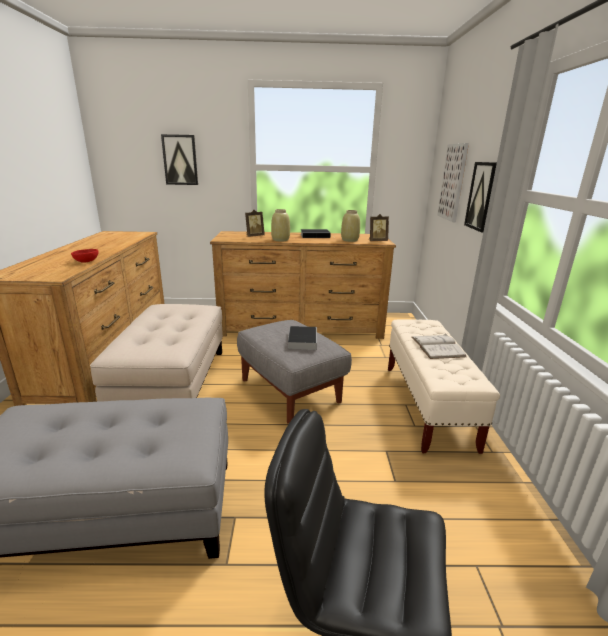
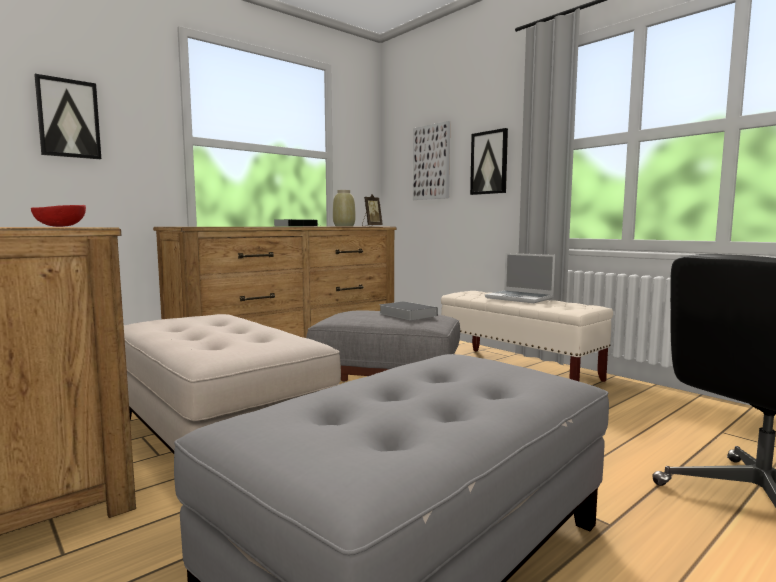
camera: 40 degrees left, 15 degrees down
(254, 236) = (224, 226): picture frame -> none
(280, 240) = (270, 226): beige vase -> none
(437, 346) = (520, 298): white book -> laptop

